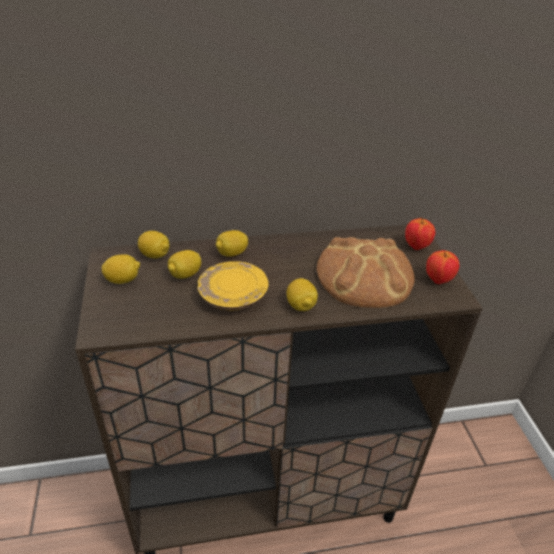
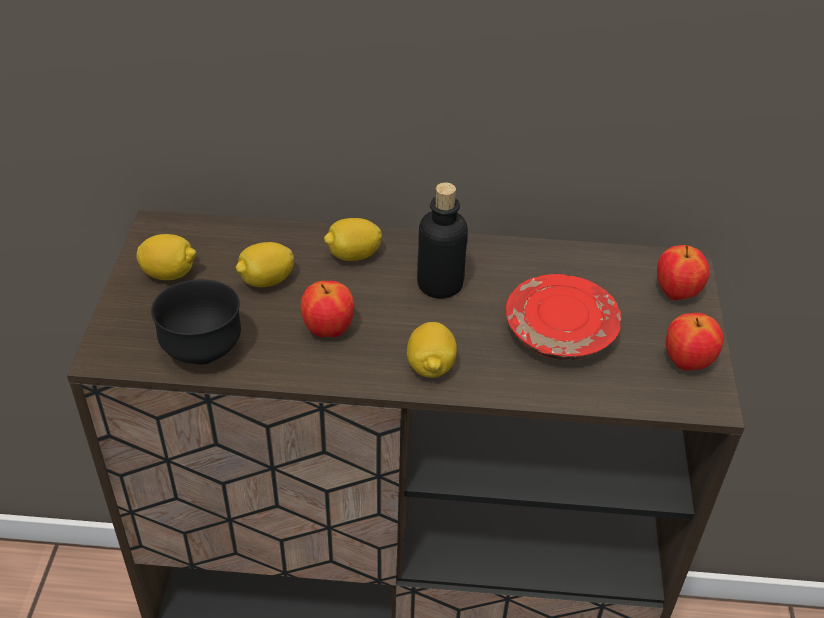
camera: 15 degrees right, 5 degrees up
(155, 255) = (231, 238): lemon -> none
(160, 320) = (203, 351): none -> black bowl
(233, 296) = (328, 330): yellow plate -> apple
(288, 261) = (440, 284): none -> bottle
(365, 276) = (560, 332): bread -> red plate

